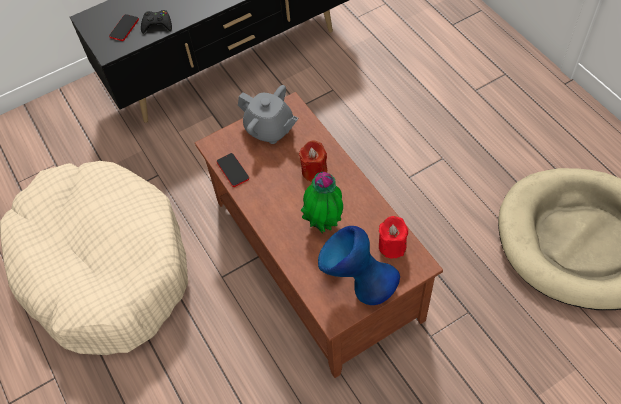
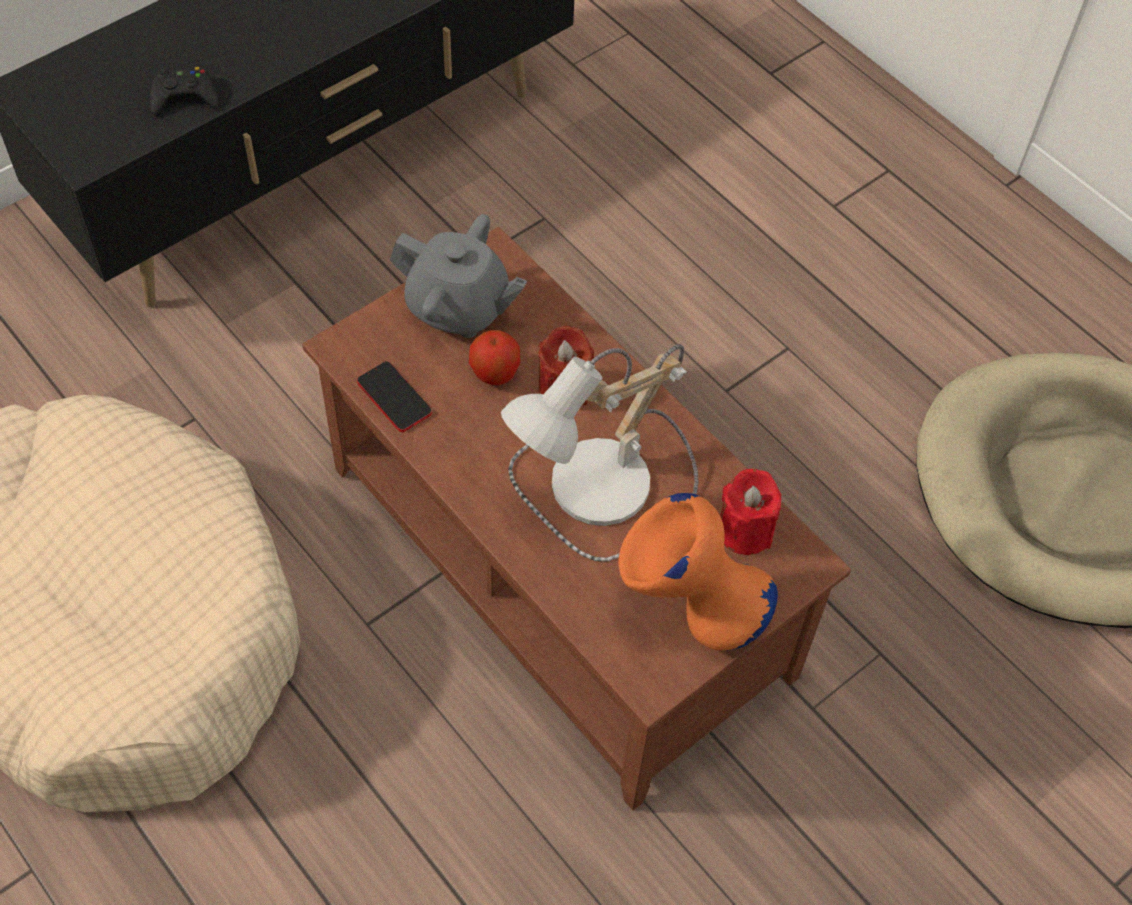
camera: 15 degrees left, 0 degrees up
(124, 28) = (112, 106): phone -> none
(282, 161) = (494, 372): none -> apple
(324, 223) = (602, 494): potted plant -> table lamp
(358, 286) = (690, 615): blue vase -> orange vase

